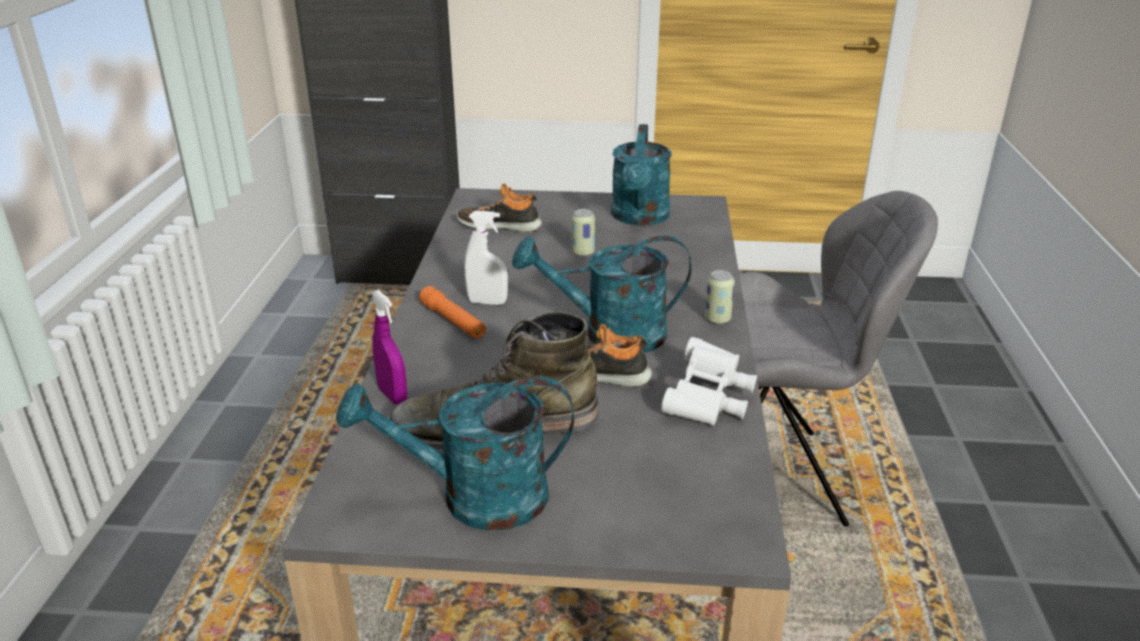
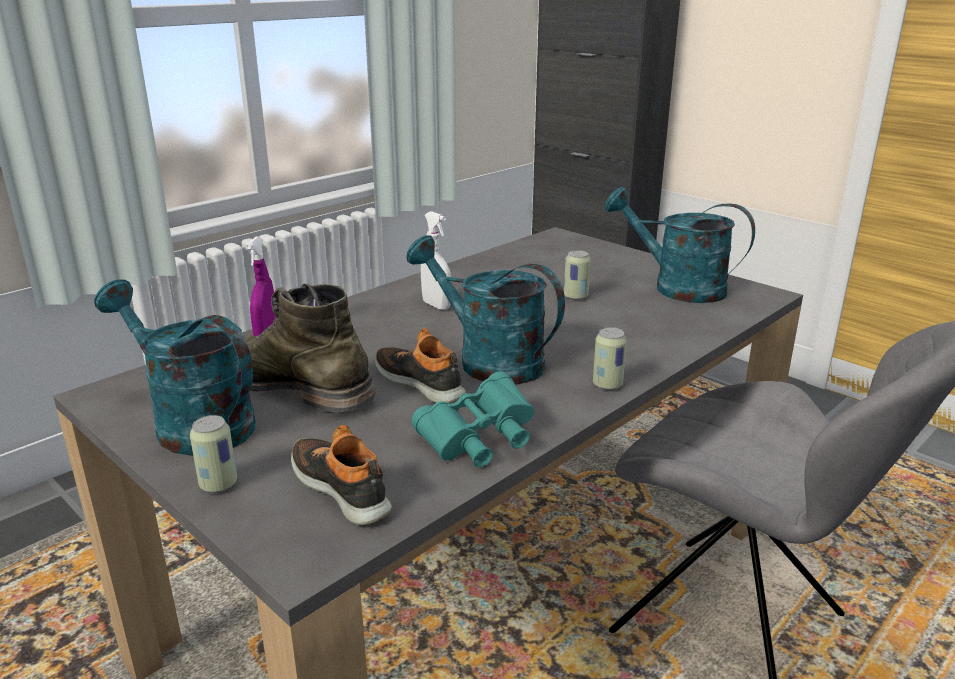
camera: 40 degrees right, 5 degrees down
(453, 321) = (390, 309): orange flashlight -> none
(500, 225) = (542, 259): shoe -> shoe (342, 488)
(592, 530) = (218, 484): none -> can
(640, 218) = (676, 287): turquoise watering can -> turquoise watering can turned 75 degrees clockwise
(708, 401) = (478, 441): white binoculars -> turquoise binoculars

